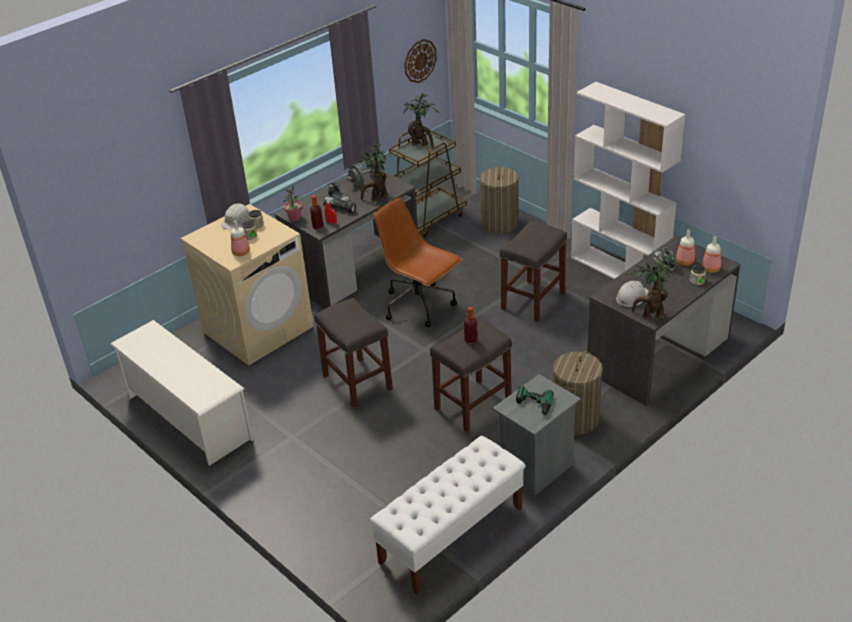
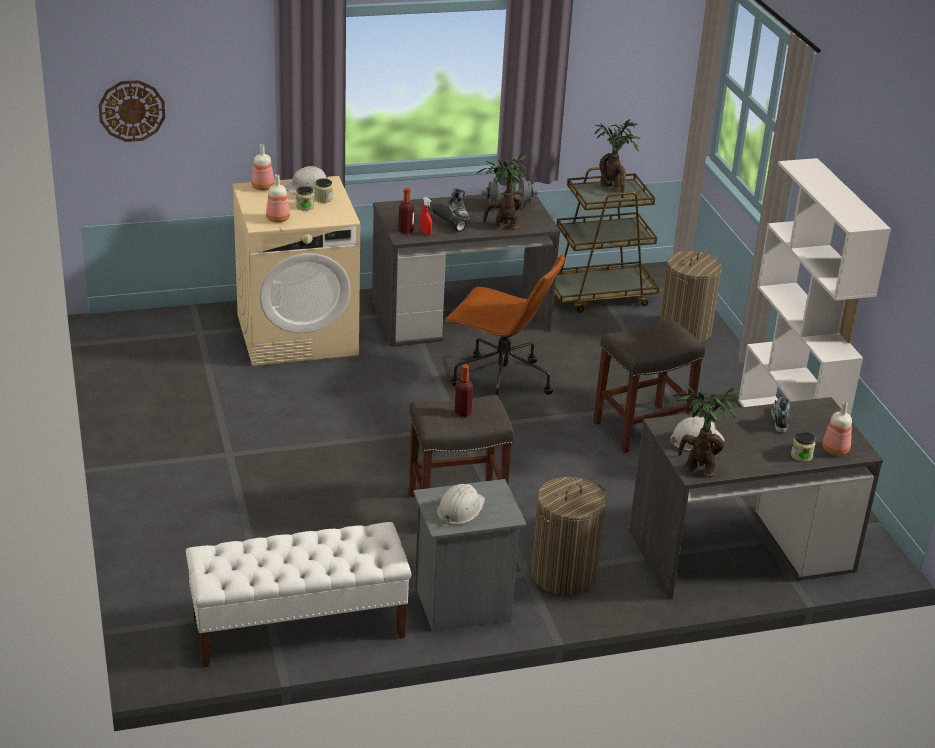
camera: 25 degrees right, 5 degrees down
(188, 417) = (142, 390): white shoe rack -> none
(294, 218) = (389, 214): potted plant -> none
(356, 382) = (349, 430): grey stool -> none
(420, 61) = (653, 81): wall clock -> wall clock (132, 110)
(420, 305) = (500, 381): brown office chair -> brown office chair turned 135 degrees clockwise
(533, 407) = (460, 509): power drill -> white hard hat
(684, 262) = (808, 429): bottle -> bottle (262, 187)

